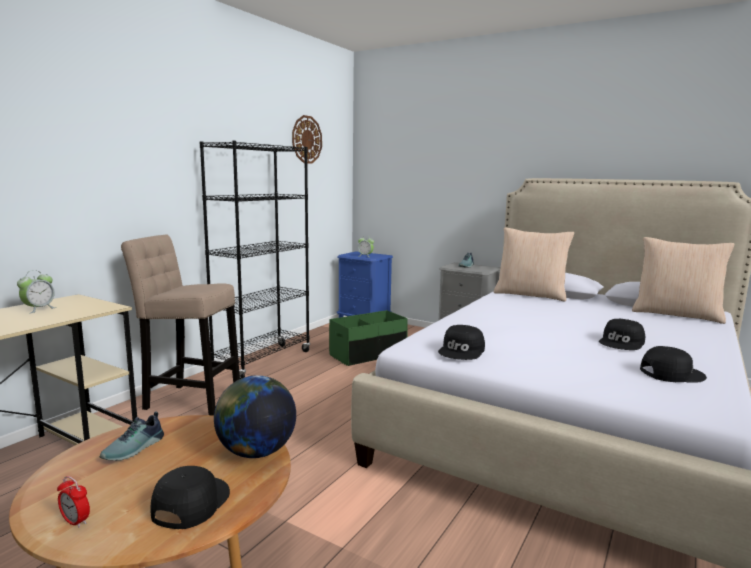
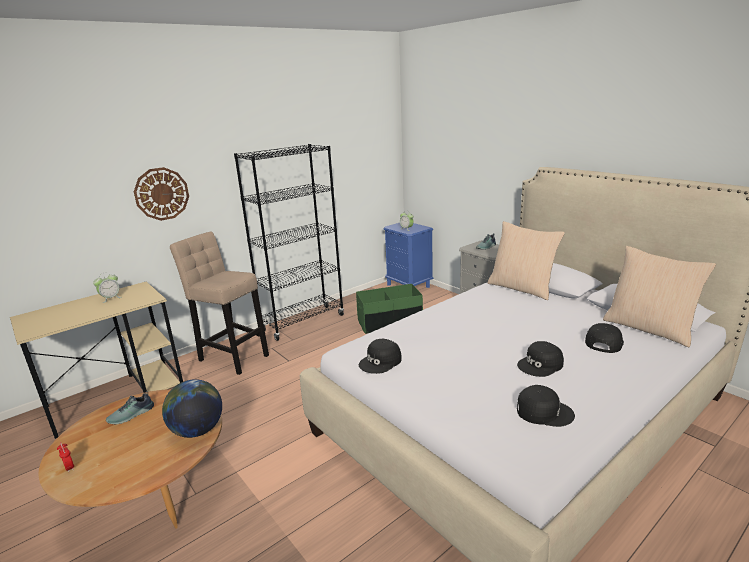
camera: 20 degrees right, 10 degrees up
(190, 503) = (133, 466): black cap -> black cap (603, 342)
(306, 139) = (346, 128): wall clock -> wall clock (162, 194)

